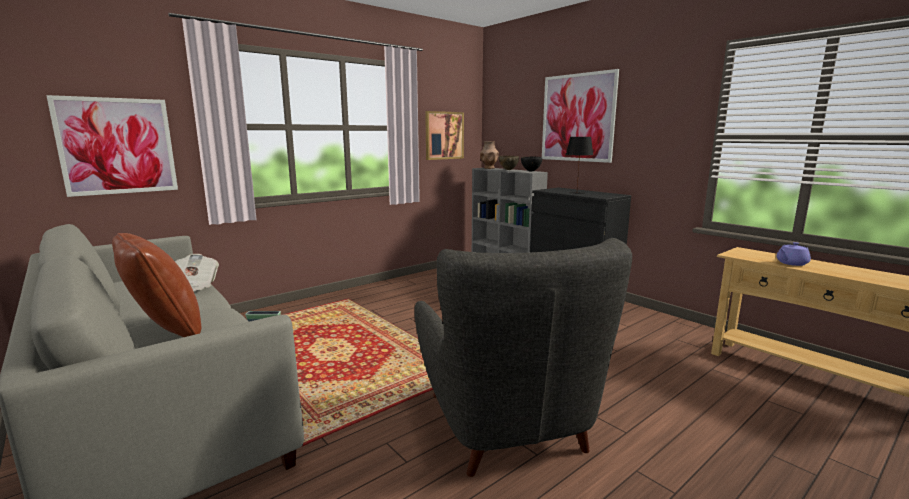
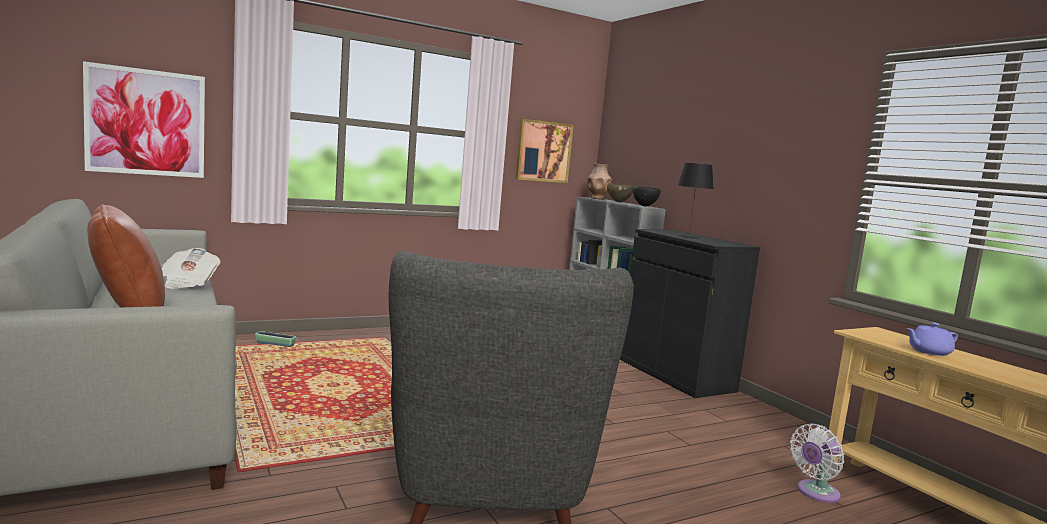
camera: 10 degrees right, 5 degrees down
(577, 118) = (706, 141): picture -> none
(719, 373) = (815, 493): none -> white fan

